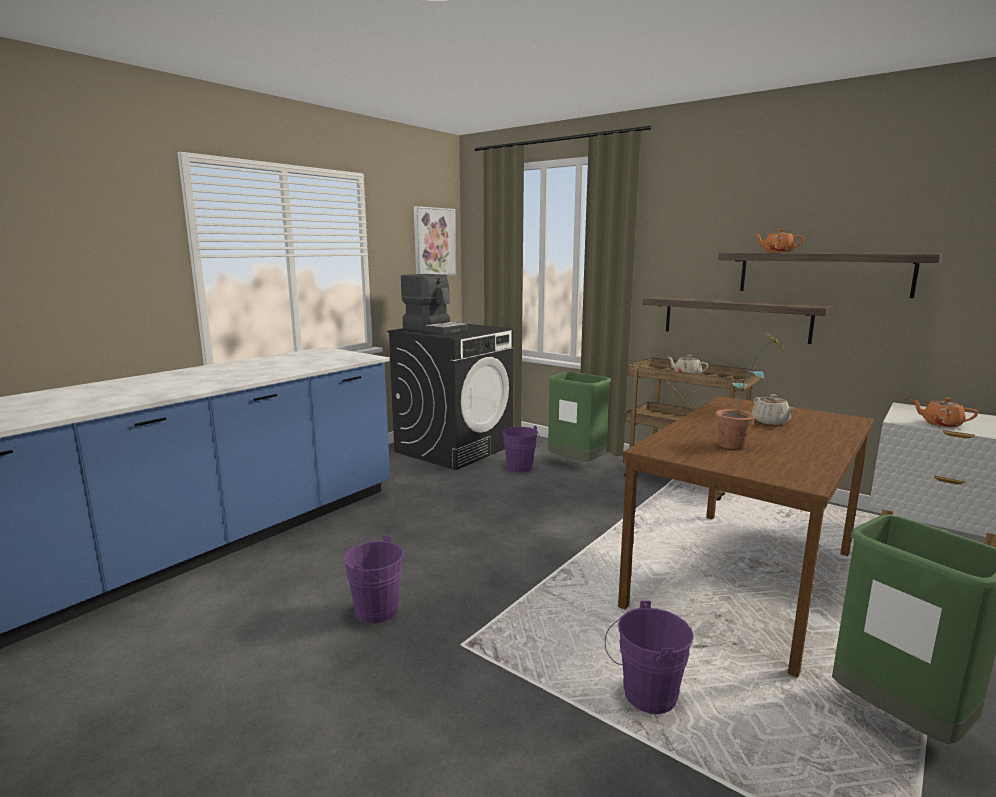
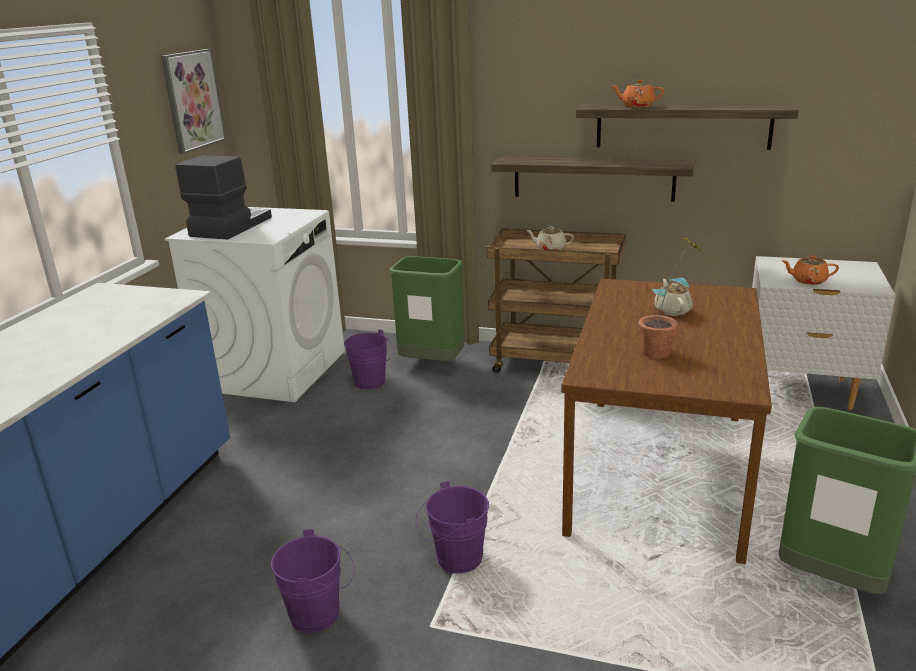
camera: 20 degrees left, 10 degrees up
(435, 329) = (229, 227): coffee machine -> coffee machine turned 90 degrees counterclockwise
(454, 448) = (275, 370): black washing machine -> white washing machine
(643, 696) = (629, 624): purple bucket -> purple bucket (454, 560)
(771, 422) = (672, 311): beige teapot -> beige teapot turned 150 degrees counterclockwise

